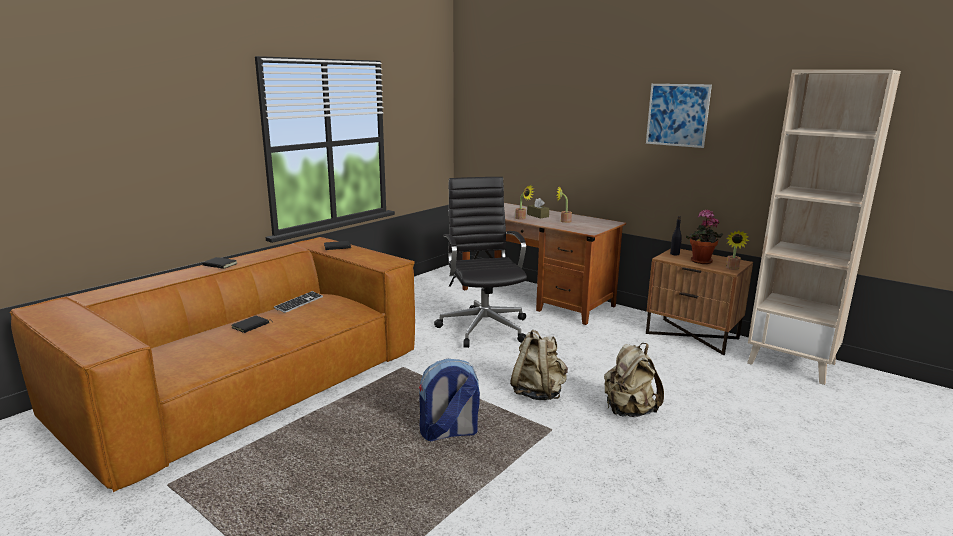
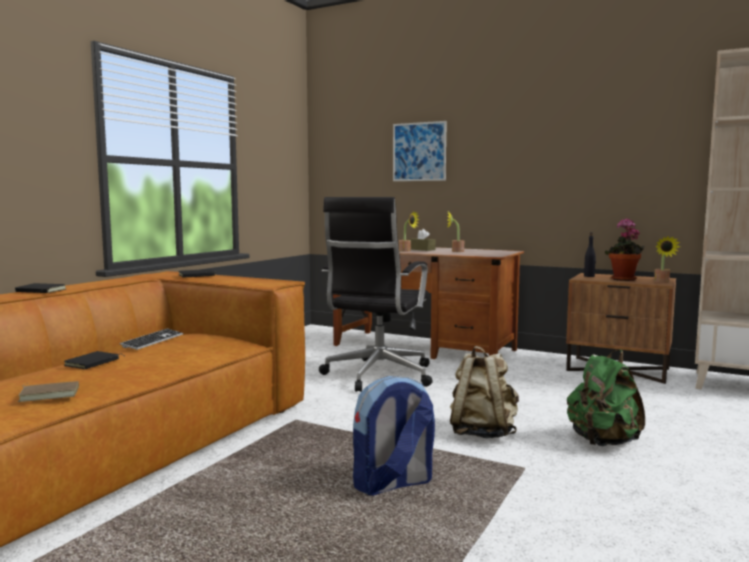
camera: 10 degrees left, 10 degrees down
(216, 357) = (50, 394): none -> brown book
(483, 327) = (377, 376): black office chair -> black office chair turned 135 degrees counterclockwise
(628, 411) = (603, 442): beige backpack -> green backpack
(677, 115) = (574, 127): picture -> picture (419, 152)

